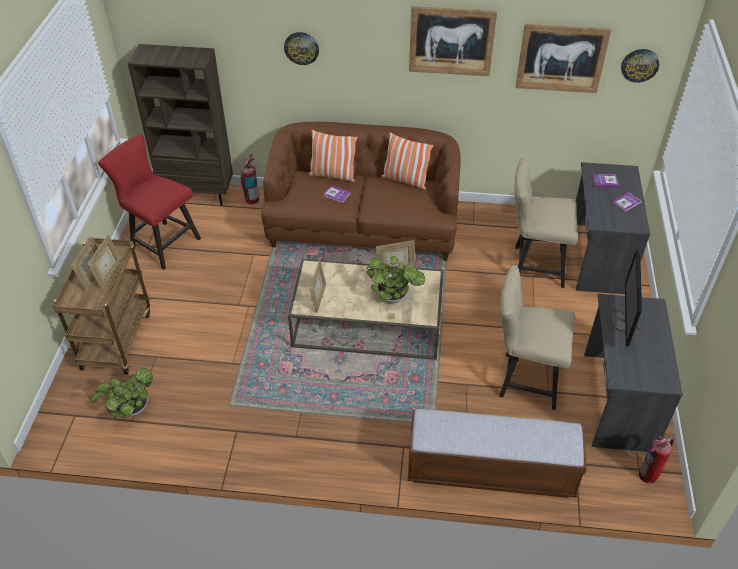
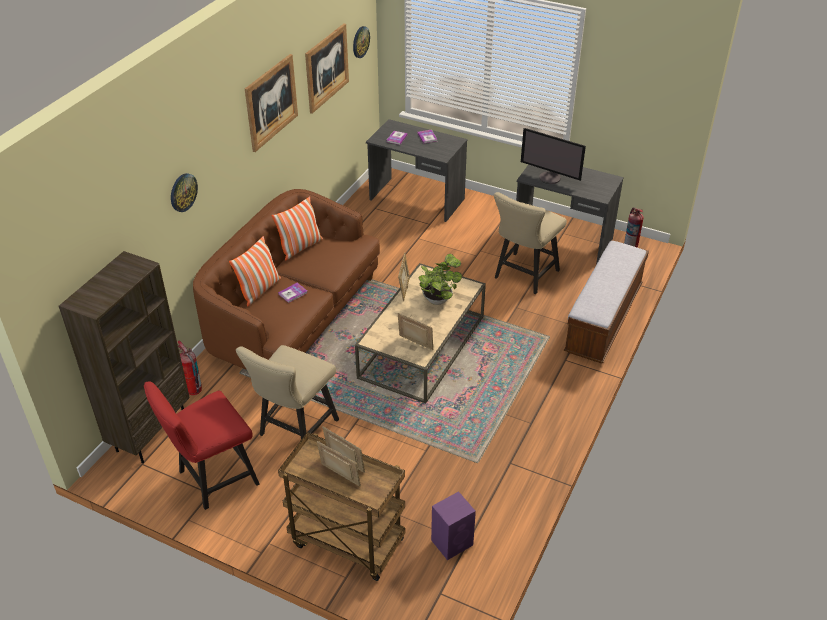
camera: 70 degrees left, 5 degrees down
(131, 410) = (453, 542): potted plant -> purple speaker
(533, 265) = (406, 233): beige chair -> beige chair (295, 430)

